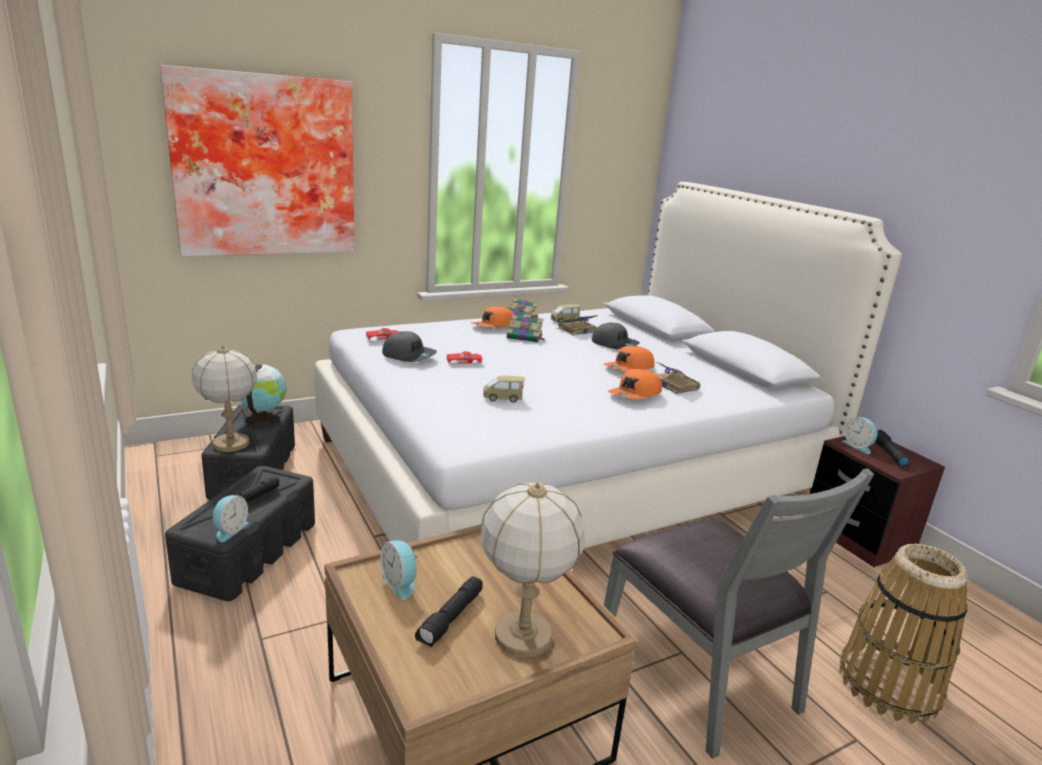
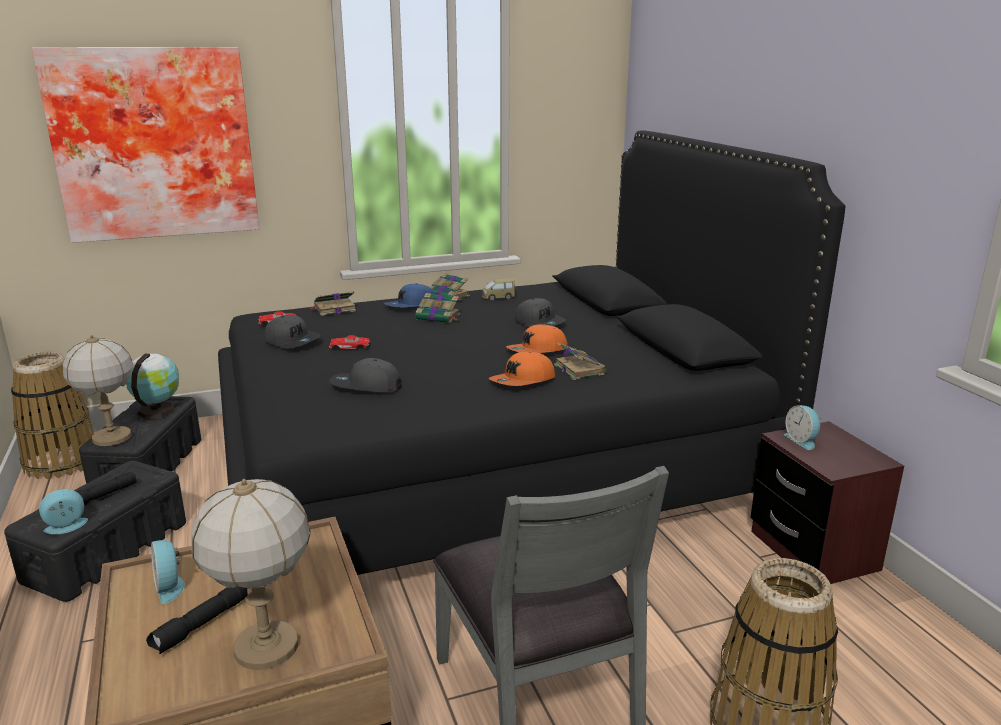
camera: 10 degrees right, 0 degrees up
(164, 467) = (62, 462): none -> basket
(229, 530) = (66, 527): alarm clock -> alarm clock turned 150 degrees counterclockwise
(494, 326) = (411, 306): orange cap -> blue cap
(502, 398) = (366, 387): toy car -> grey cap
(566, 469) = (488, 466): white bed -> black bed
(576, 330) = (506, 307): book -> book (333, 309)
(888, 453) = (836, 449): black flashlight -> none

